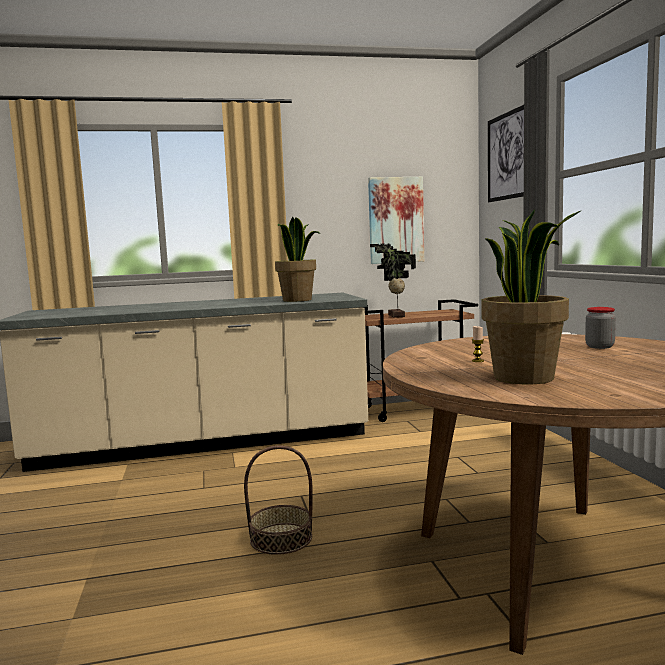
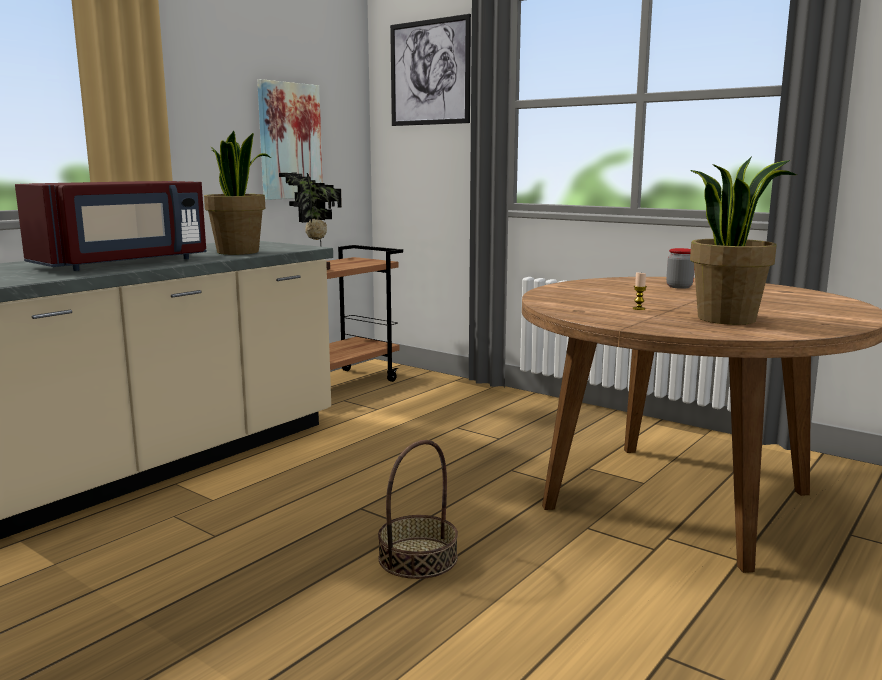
camera: 40 degrees left, 5 degrees up
(214, 304) = (124, 263): none -> red microwave

